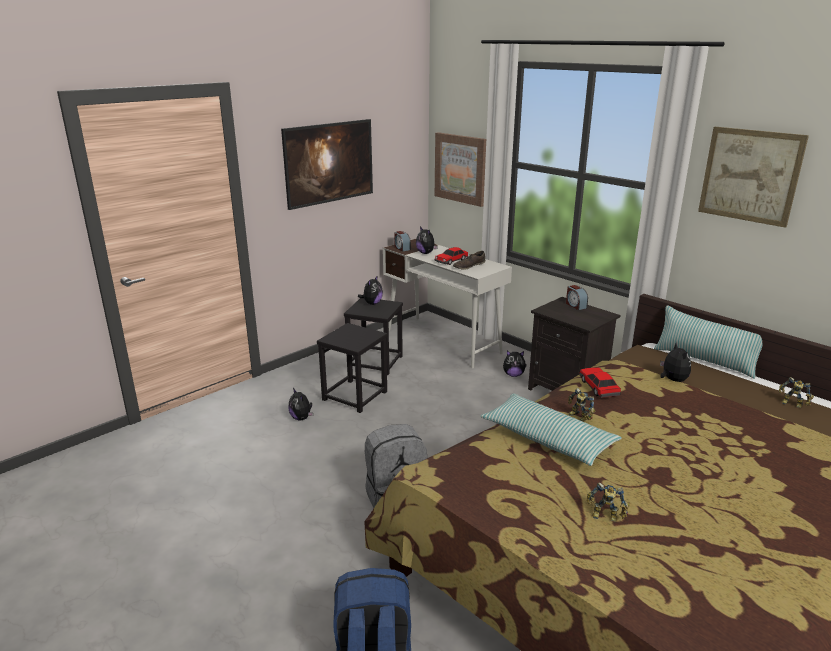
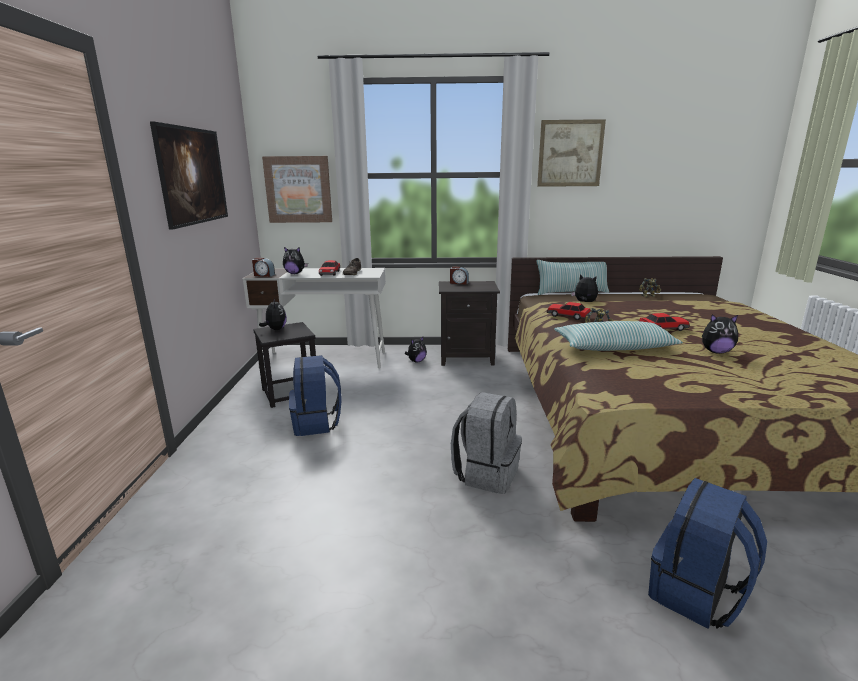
camera: 45 degrees left, 5 degrees down
(301, 418) = (294, 463): plush toy -> plush toy (716, 352)
(355, 396) = (317, 423): black stool -> blue backpack
(605, 517) = (734, 367): toy robot -> none
(659, 446) = (663, 328): none -> toy car

